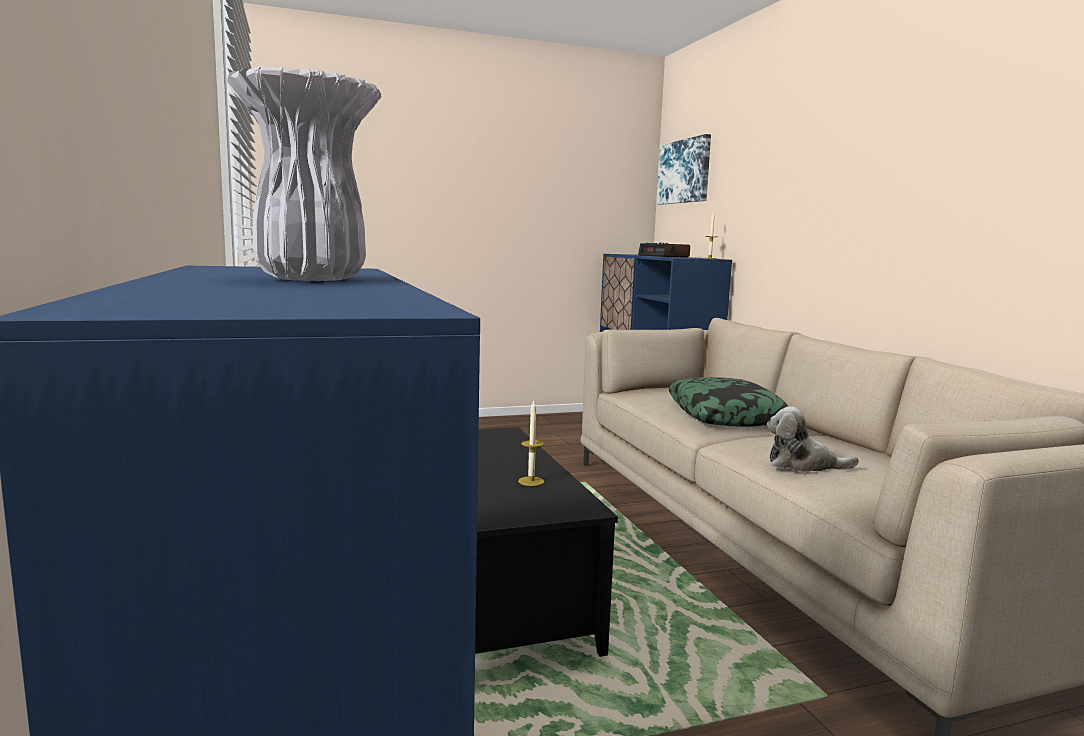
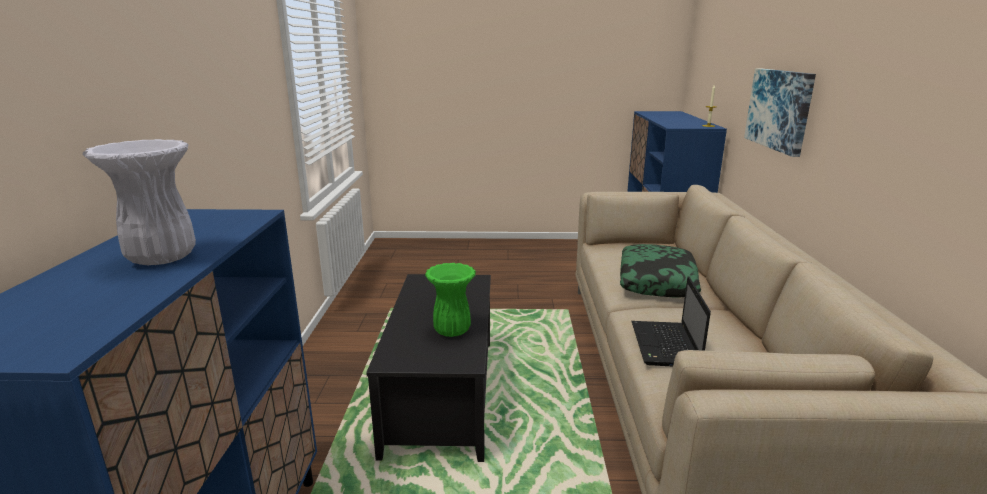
camera: 20 degrees right, 10 degrees up
(531, 481) = (452, 331): candle -> green vase
(664, 256) = (675, 120): alarm clock -> none
(684, 171) = (706, 40): picture -> picture (780, 109)
(803, 465) = (666, 346): plush toy -> laptop

